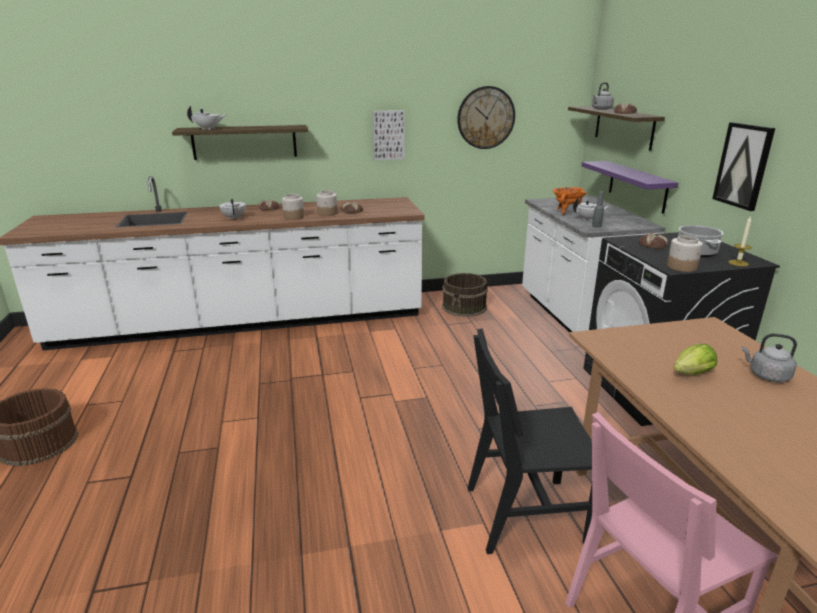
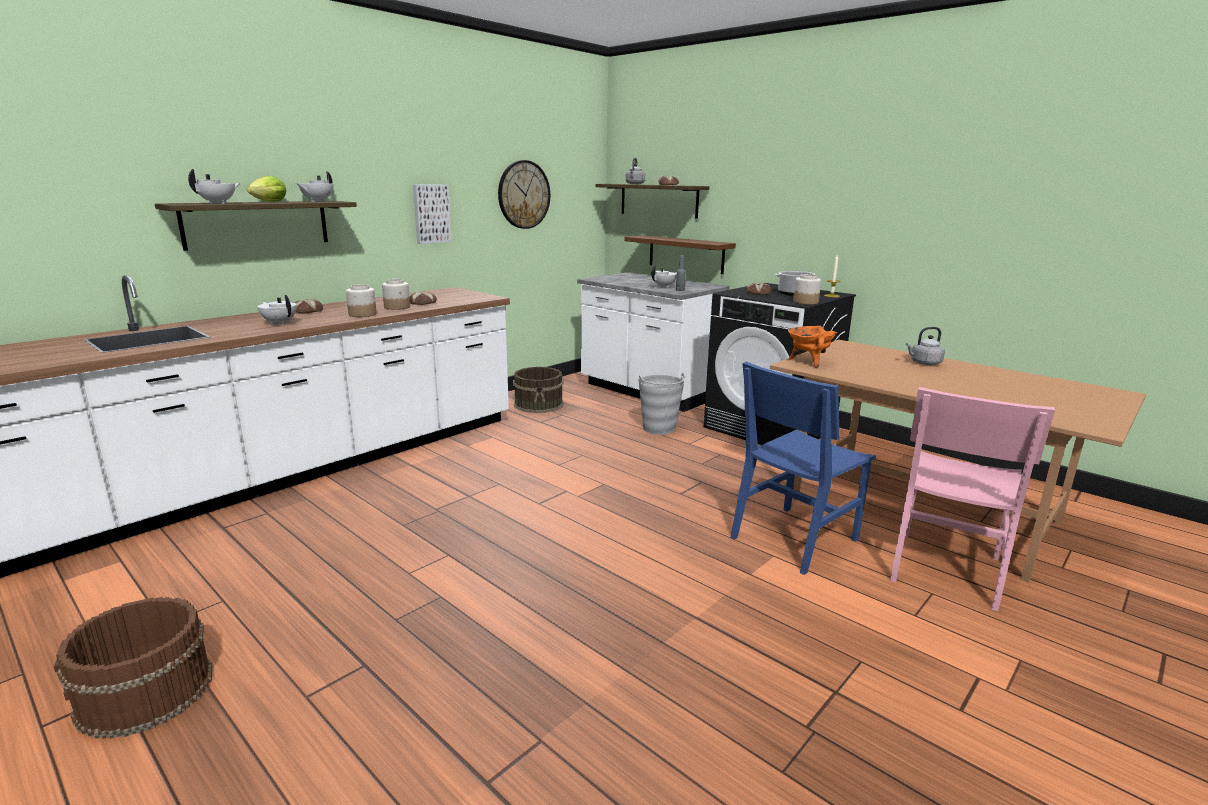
camera: 35 degrees left, 5 degrees down
(284, 126) = (317, 201): none -> white teapot
(525, 514) = (794, 538): black chair -> blue chair
(538, 358) = (659, 428): none -> grey bucket
(566, 212) = (634, 284): orange cooking pot -> orange cooking pot (808, 362)
(637, 186) = (686, 254): purple shelf -> brown shelf
(690, 375) = (887, 371): lettuce -> lettuce (267, 202)
(743, 166) = (804, 219): picture -> none

